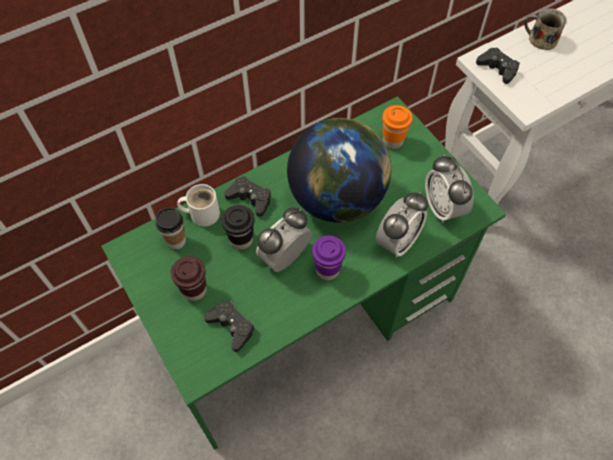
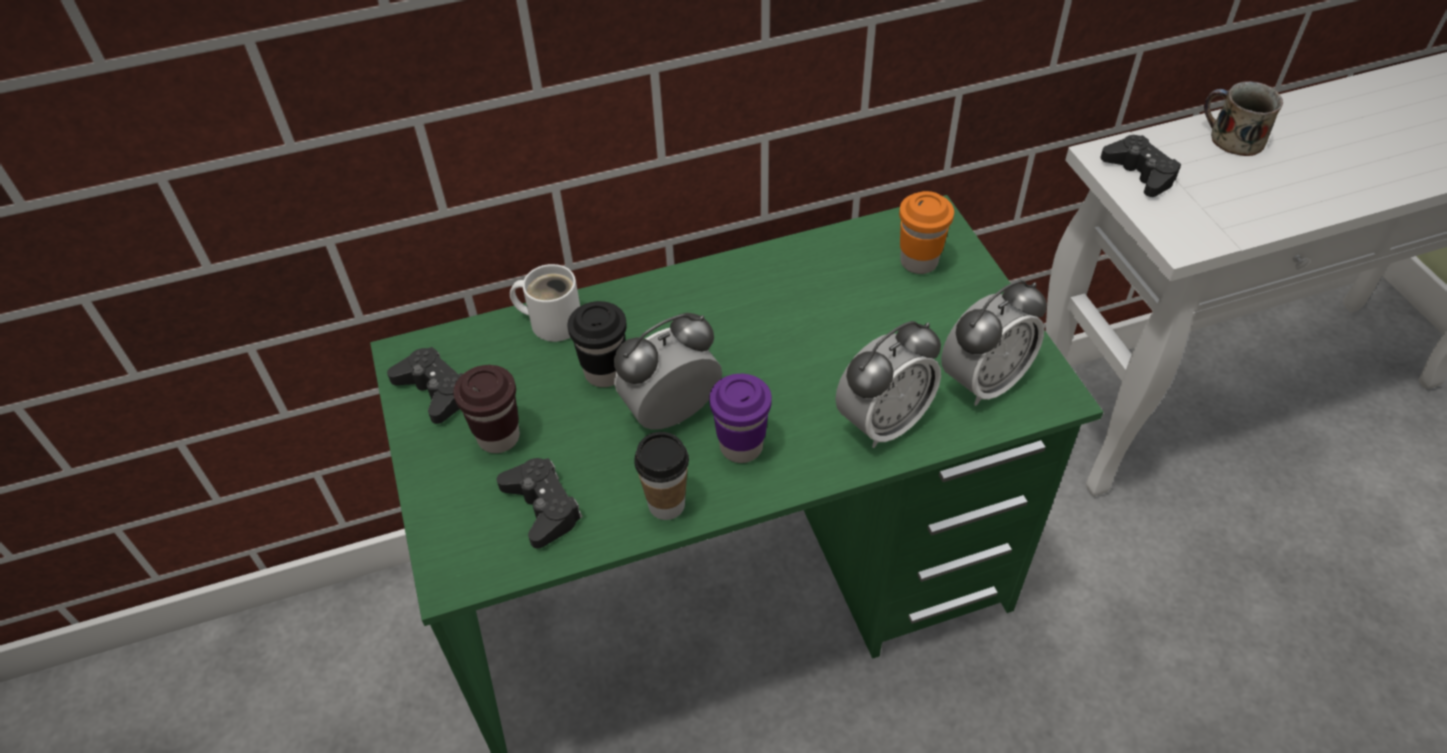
camera: 15 degrees right, 10 degrees down
(176, 241) = (495, 356): cup -> cup (666, 504)
(250, 199) = (640, 312): black game controller -> black game controller (435, 390)
(337, 198) = (793, 335): globe -> none
(443, 208) = (984, 382): alarm clock -> alarm clock turned 120 degrees counterclockwise

